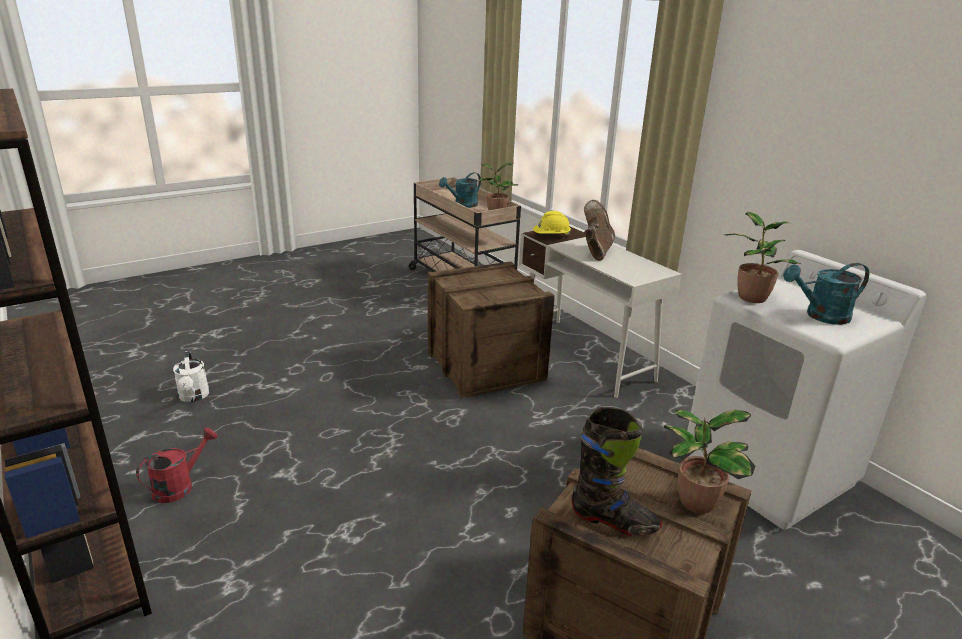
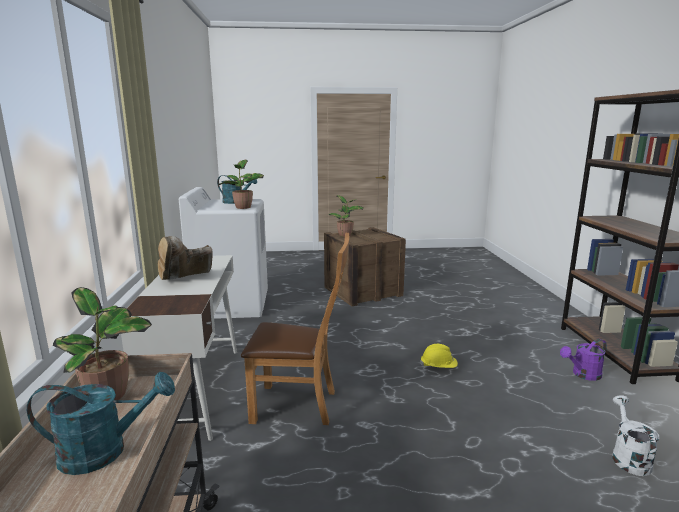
camera: 150 degrees left, 10 degrees down
(179, 486) = (583, 375): red watering can -> purple watering can
(485, 366) = (300, 405): crate -> brown chair
(551, 236) = (182, 302): yellow hard hat -> yellow hard hat (438, 367)
(614, 521) = (378, 236): black boot -> none

